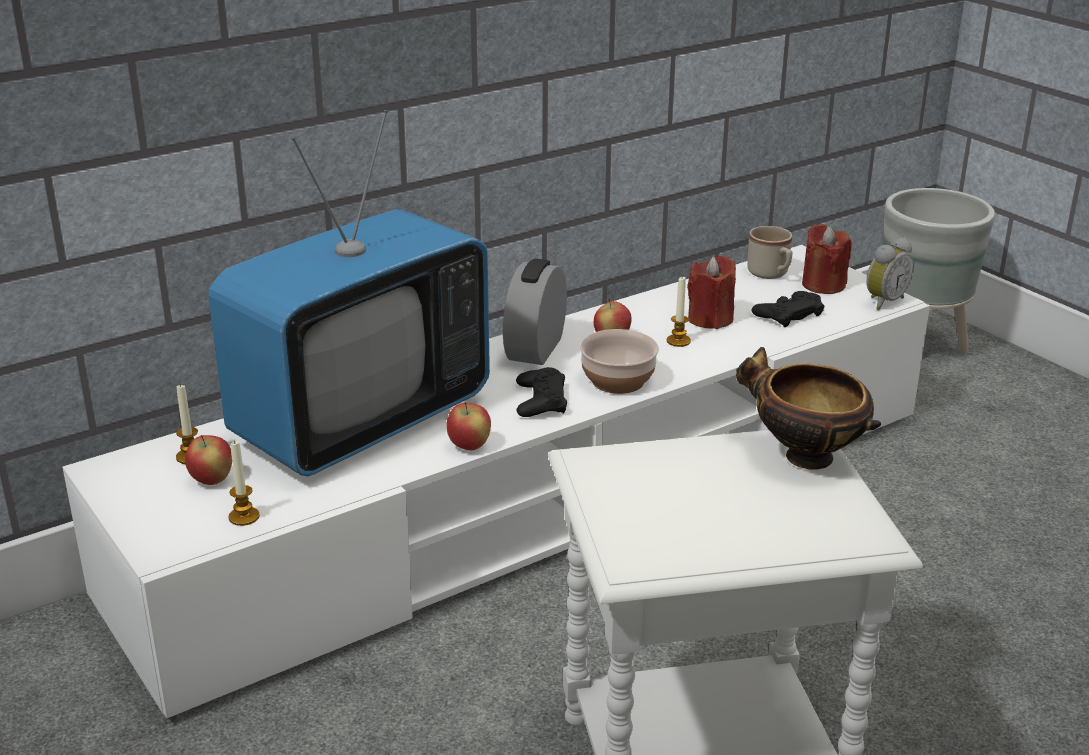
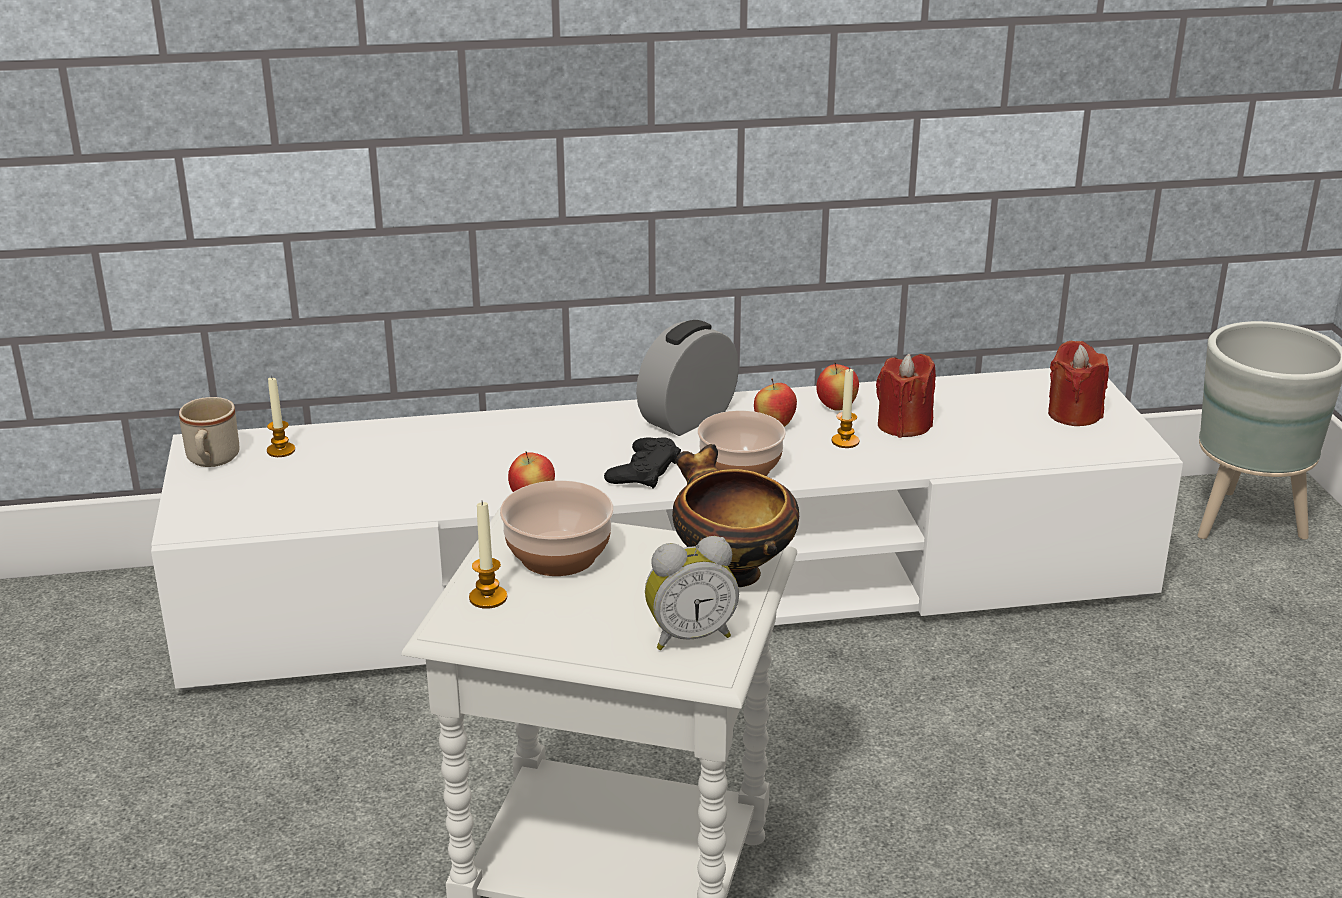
camera: 25 degrees right, 0 degrees up
(212, 480) = (280, 476): apple -> apple (836, 407)
(244, 517) = (277, 515): candle -> candle (488, 598)
(362, 422) = (456, 453): television -> none
(652, 479) = (557, 556): none -> bowl
(771, 274) = (1023, 391): beige mug -> beige mug (211, 461)
(788, 314) = (998, 438): black game controller -> none
(883, 301) = (1127, 447): alarm clock -> alarm clock (689, 636)

